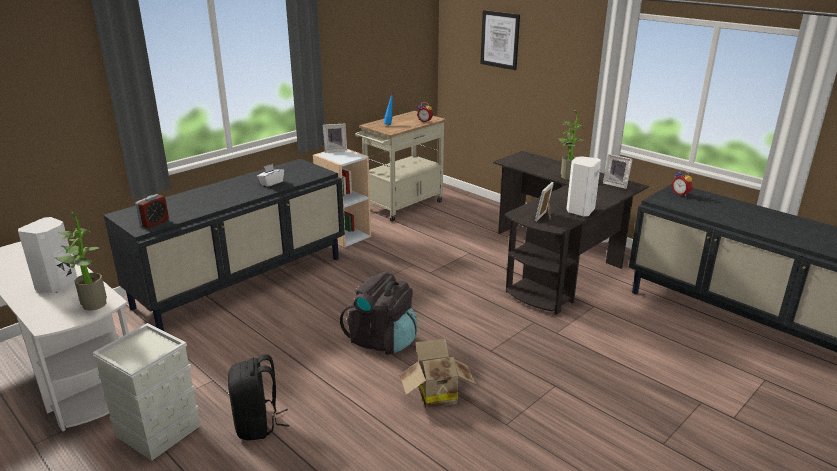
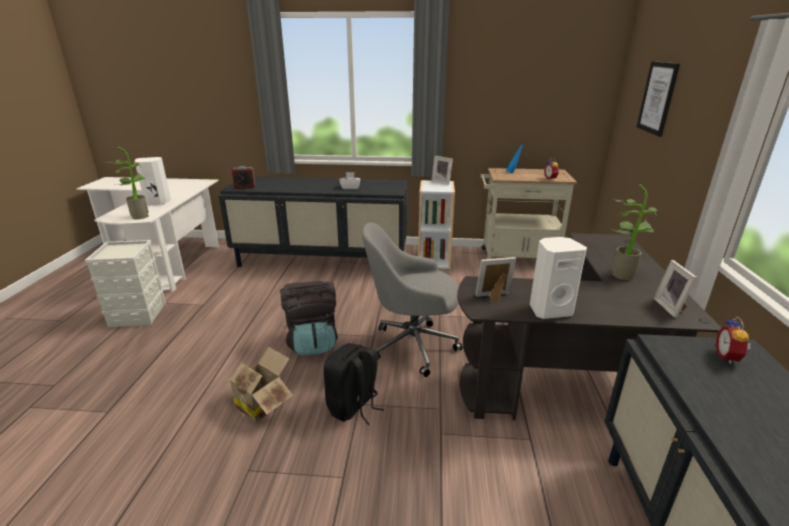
camera: 50 degrees right, 0 degrees up
(258, 424) = (165, 343): black backpack -> black backpack (353, 407)
(453, 301) = (412, 347): none -> grey office chair

